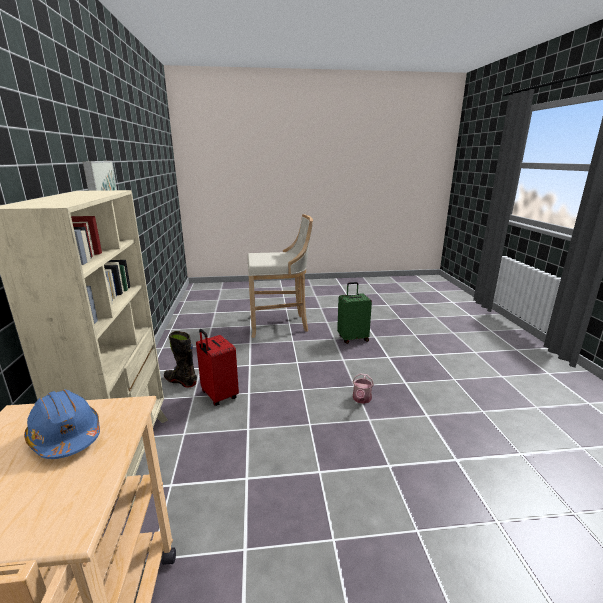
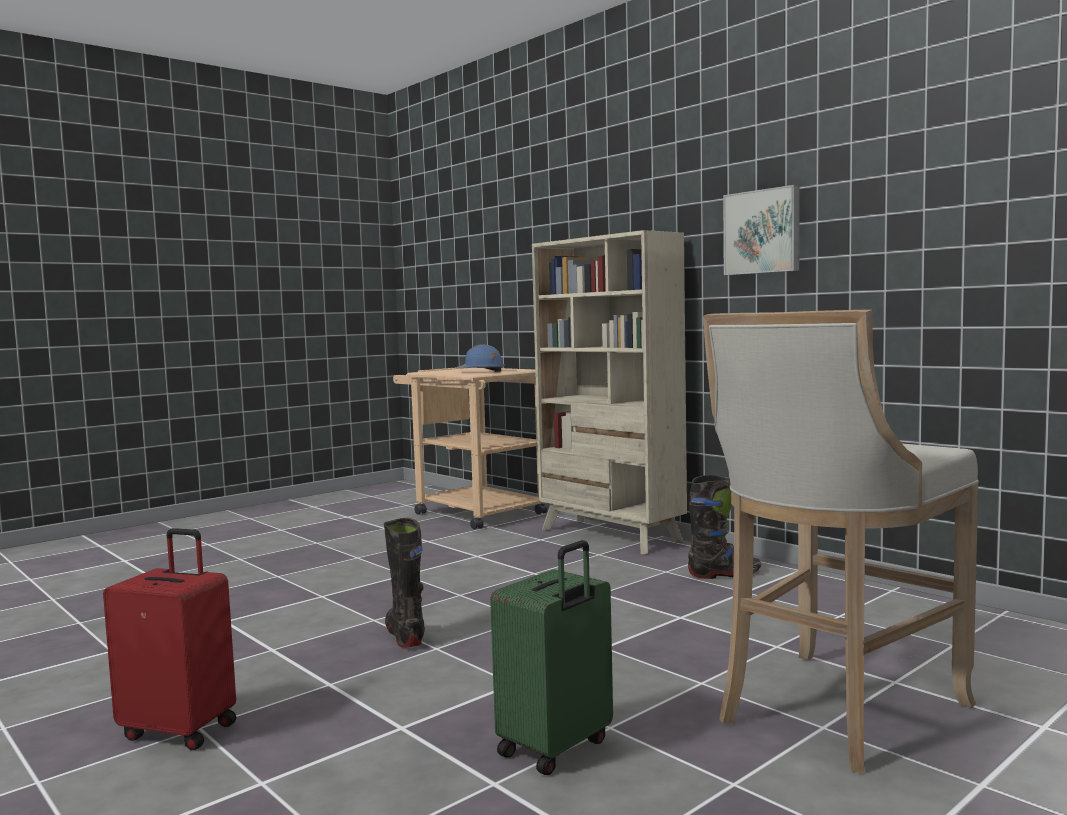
camera: 145 degrees right, 15 degrees down
(218, 396) = (635, 580): red suitcase -> red suitcase (181, 730)
(361, 399) = (405, 635): watering can -> black boot

